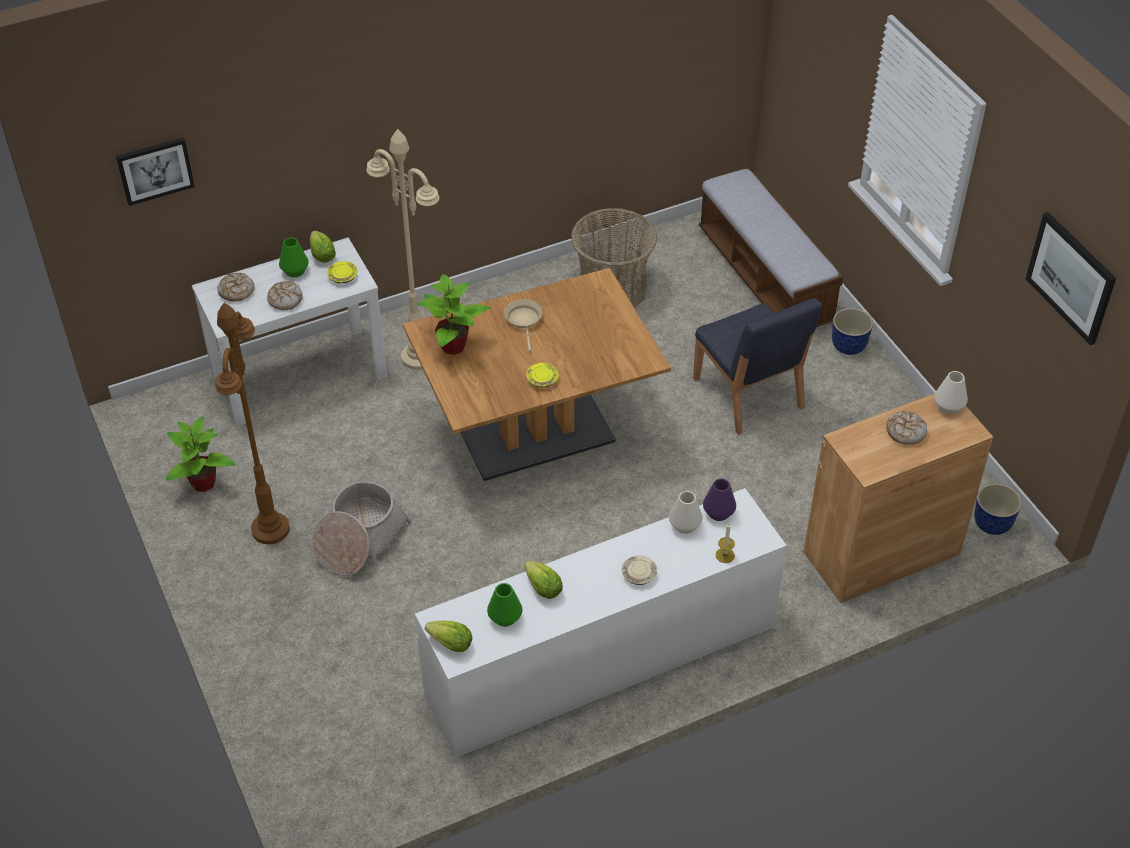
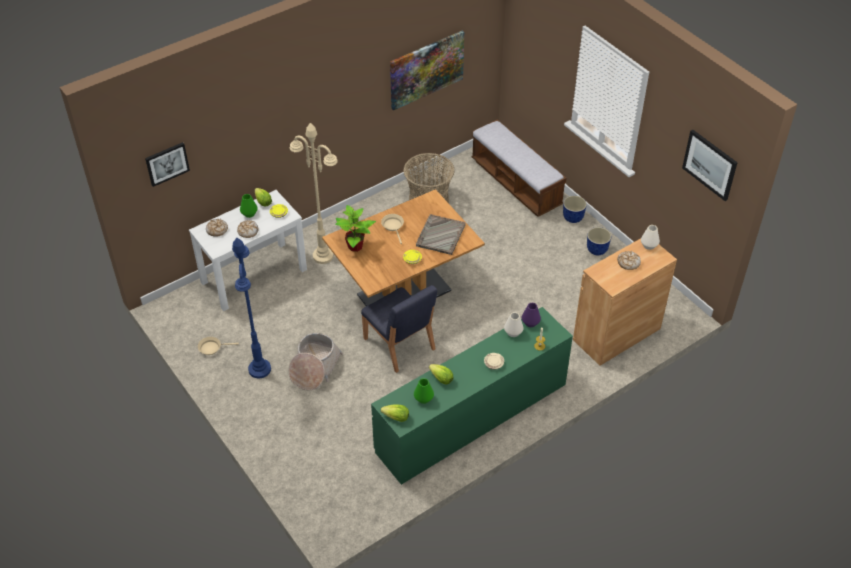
camera: 10 degrees left, 0 degrees up
(203, 483) = (212, 348): potted plant -> beige frying pan
(270, 529) = (259, 369): brown floor lamp -> blue floor lamp
(599, 346) = (440, 235): none -> grey tray
(601, 660) = (472, 417): white dresser -> green dresser
(626, 67) = (426, 69): none -> picture
(748, 394) = (521, 253): blue chair -> blue chair (399, 344)
(992, 524) = (675, 310): planter -> planter (597, 250)

